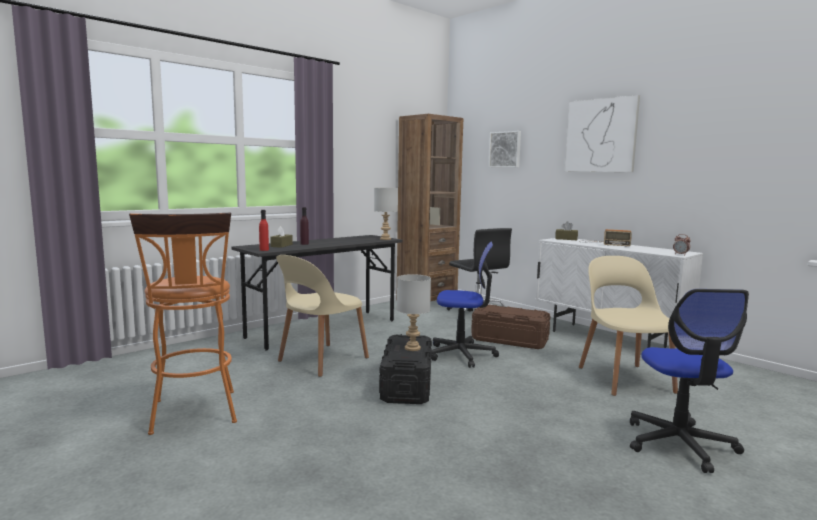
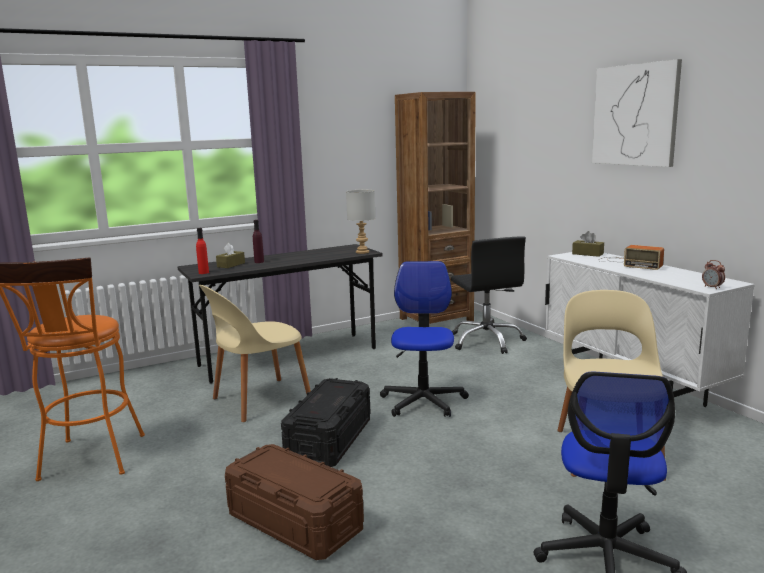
camera: 15 degrees right, 5 degrees up
(413, 348) = (333, 399): grey table lamp -> none
(462, 354) = (423, 401): office chair -> office chair turned 105 degrees counterclockwise
(505, 149) = (528, 131): picture -> none
(510, 340) = (498, 383): brown storage box -> brown storage box (295, 522)

